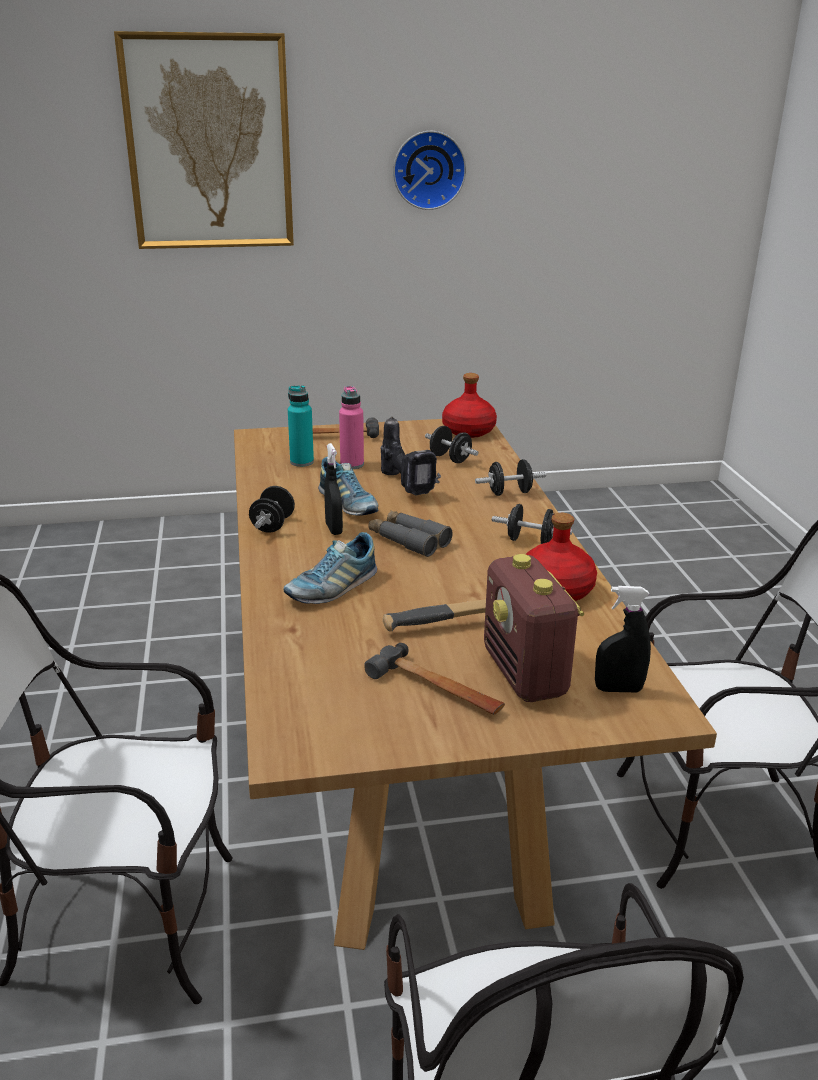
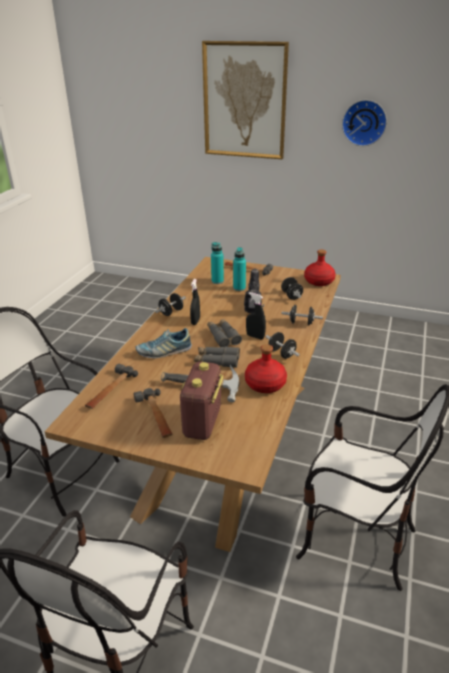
camera: 30 degrees right, 5 degrees up
(303, 675) = (110, 390): none -> hammer
(348, 505) = (215, 310): shoe -> none
(352, 465) = (239, 288): pink bottle -> turquoise bottle
(441, 578) = (217, 361): none -> grey binoculars
(618, 689) = (237, 446): black spray bottle -> black spray bottle (255, 336)

